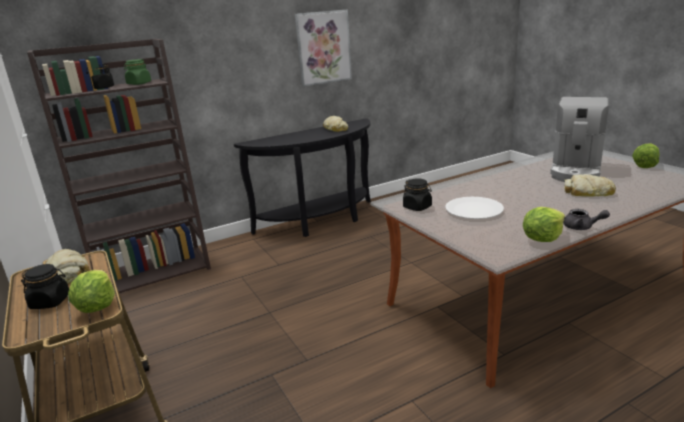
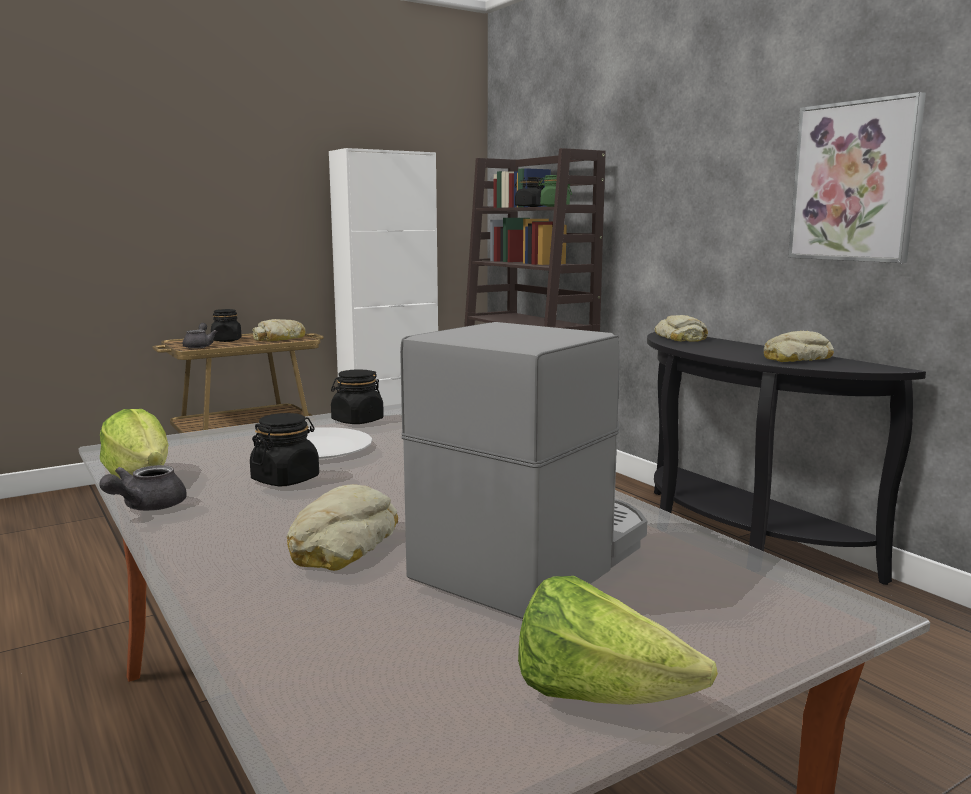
camera: 85 degrees right, 10 degrees down
(97, 306) = (199, 346): lettuce -> grey teapot
(267, 141) = (680, 337): none -> bread
(527, 208) = (285, 479): none -> black jar
(575, 171) = (537, 557): coffee machine -> coffee machine turned 105 degrees clockwise

